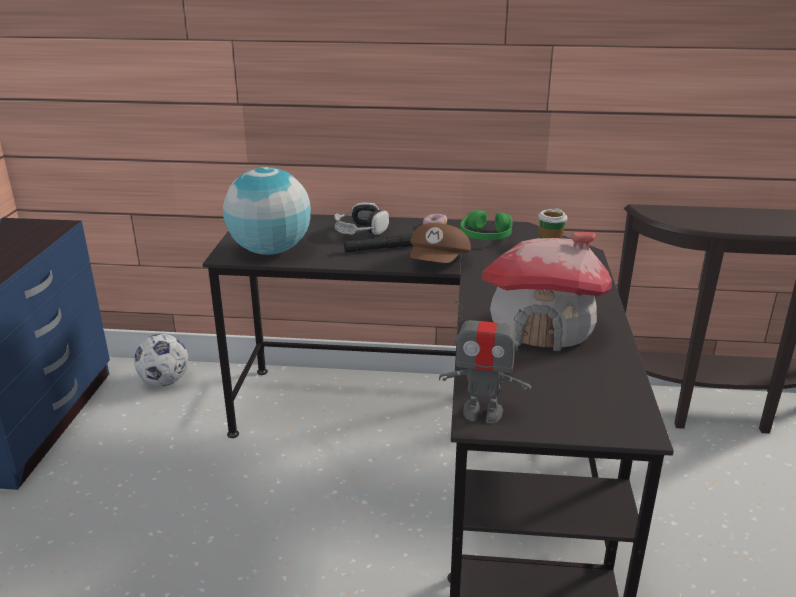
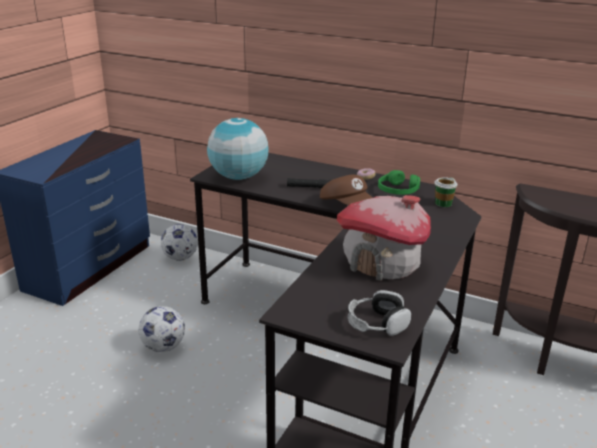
camera: 20 degrees right, 0 degrees up
(207, 512) = (163, 347): none -> football
(360, 231) = (310, 172): headphones -> headphones (377, 323)
(439, 263) = (346, 205): brown cap -> brown cap turned 75 degrees counterclockwise
(482, 412) = (292, 308): toy robot -> none

